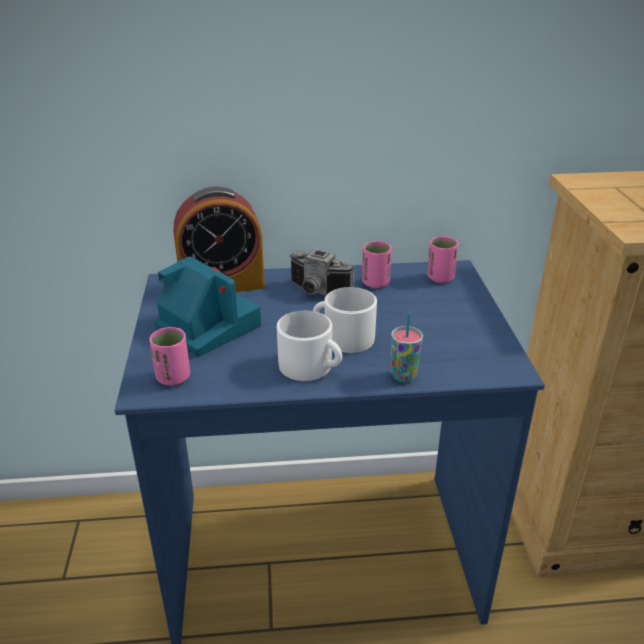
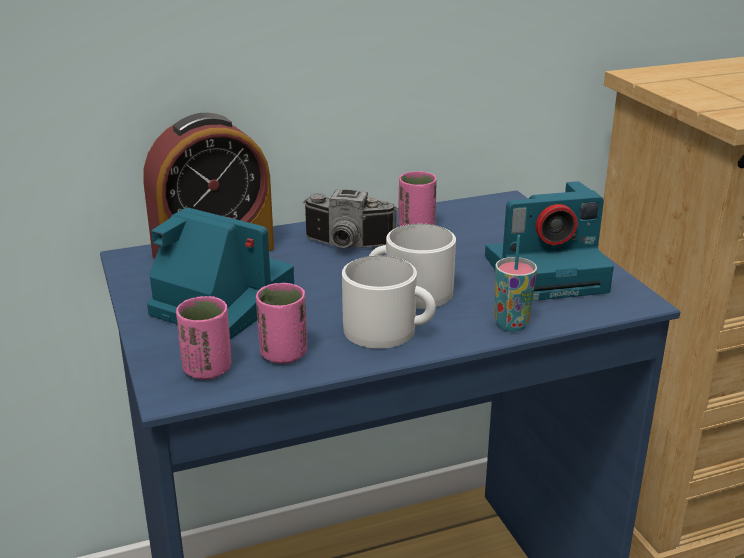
camera: 15 degrees left, 5 degrees down
(440, 278) = (493, 213): pink cup -> pink cup (283, 354)
(454, 335) = (547, 272): none -> camera

